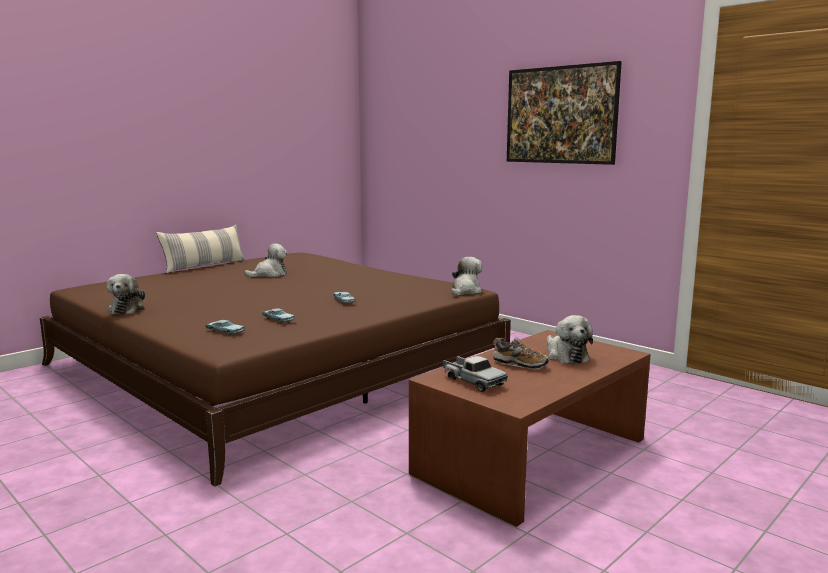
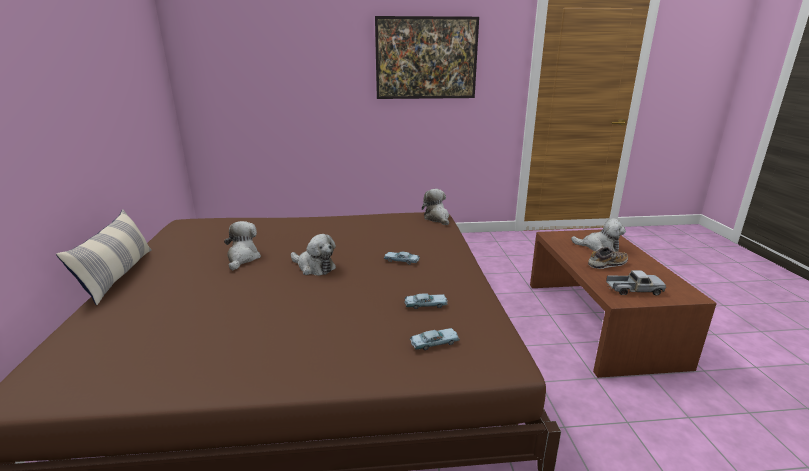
camera: 50 degrees left, 10 degrees up
(127, 309) = (234, 379): plush toy -> plush toy (314, 267)

